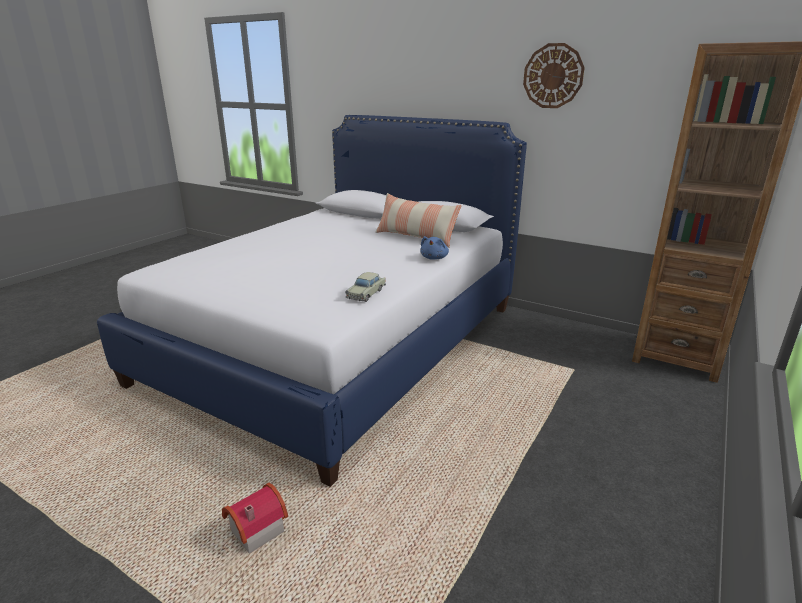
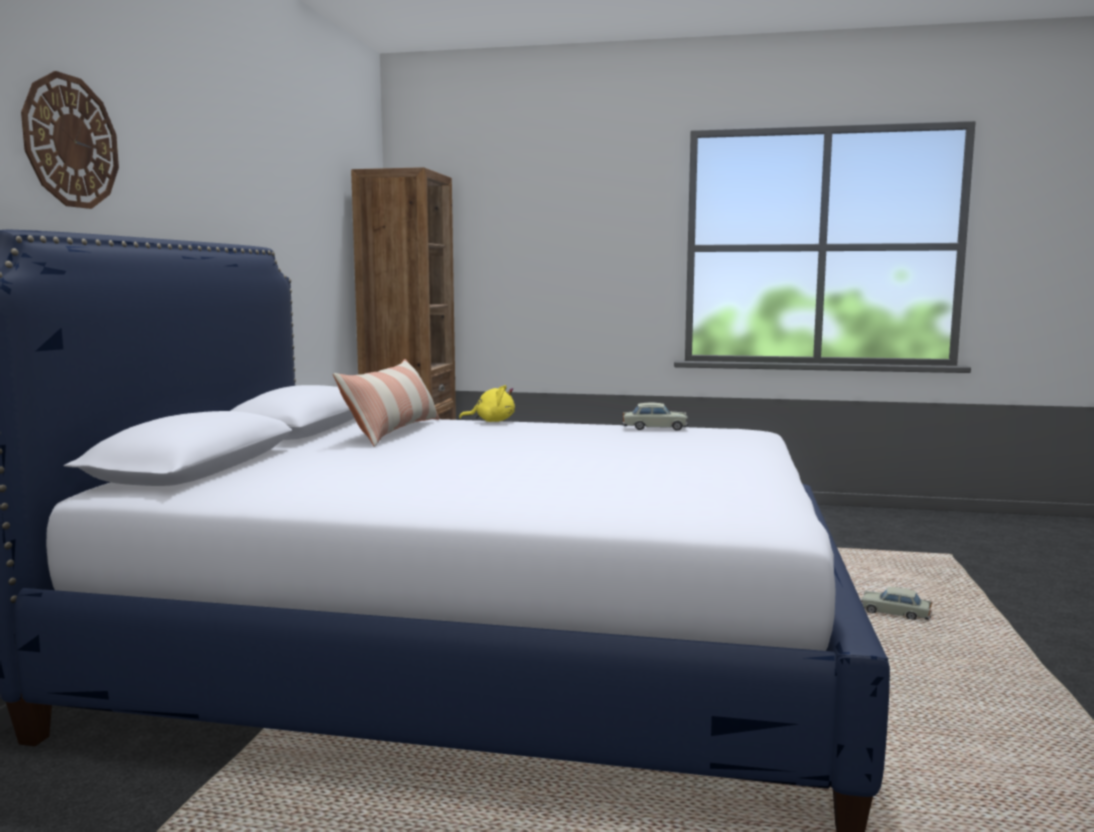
camera: 110 degrees left, 15 degrees down
(254, 530) = (895, 613): toy house -> beige toy car
(434, 258) = (492, 421): blue plush toy -> yellow plush toy
(553, 76) = (271, 182): wall clock -> wall clock (70, 142)

